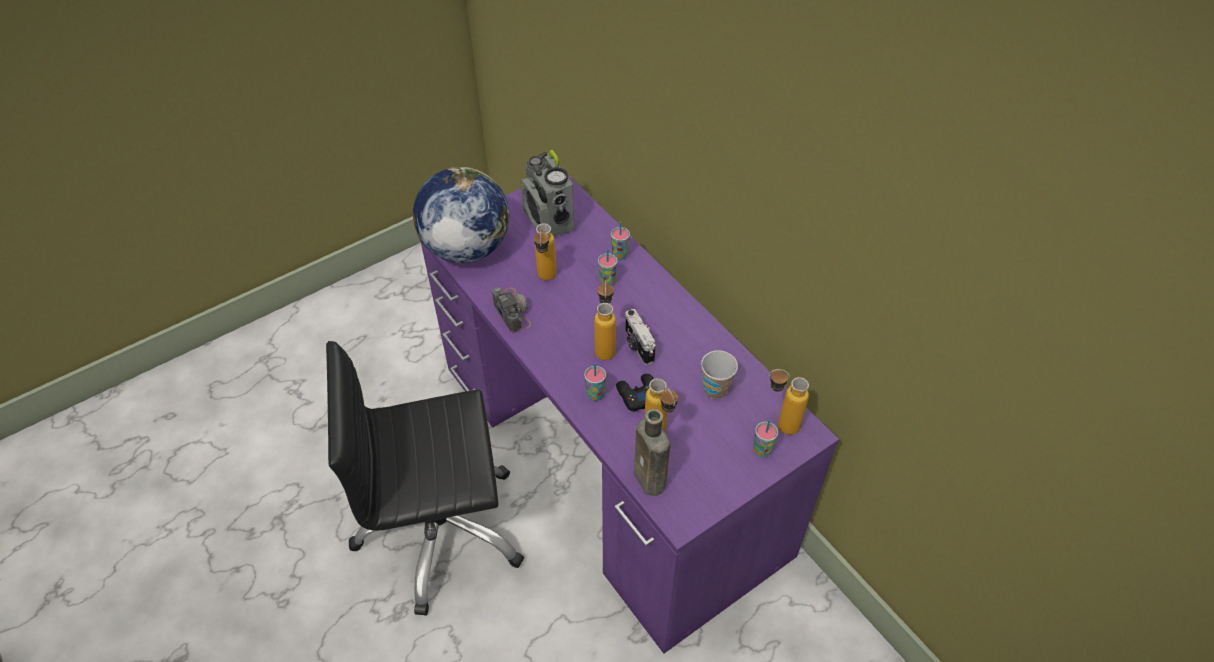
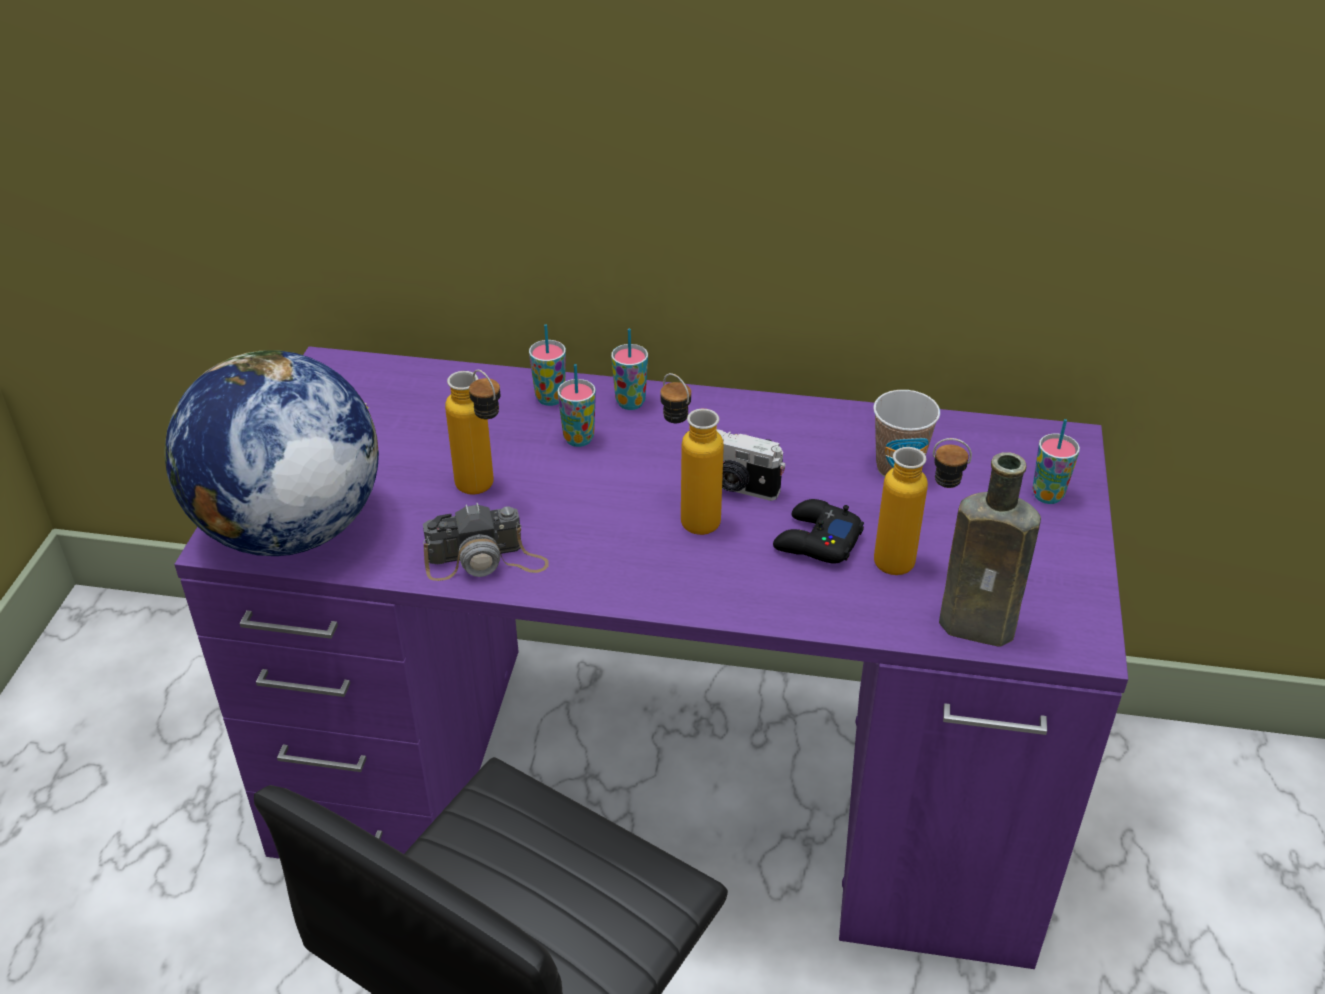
camera: 45 degrees left, 10 degrees down
(512, 310) = (486, 561): camera -> camera turned 150 degrees clockwise
(549, 221) = (382, 418): radio -> none
(595, 395) = (762, 581): cup -> cup (630, 402)
(779, 425) = (1022, 455): bottle -> none

